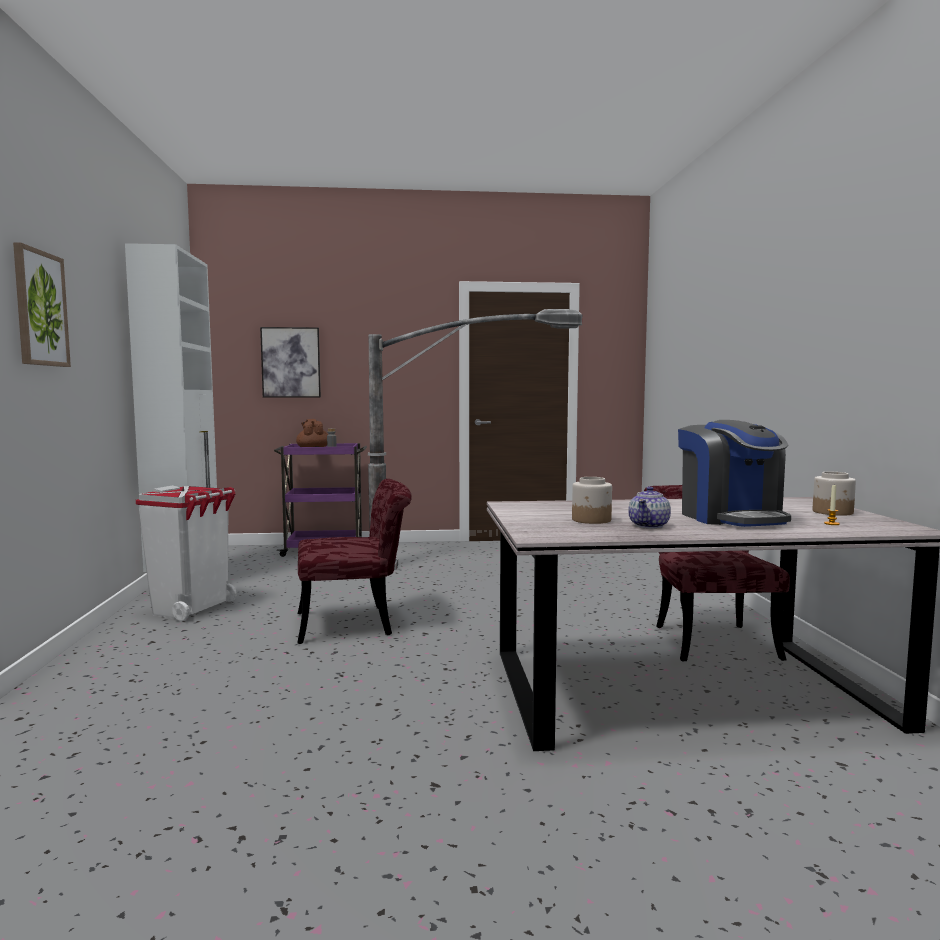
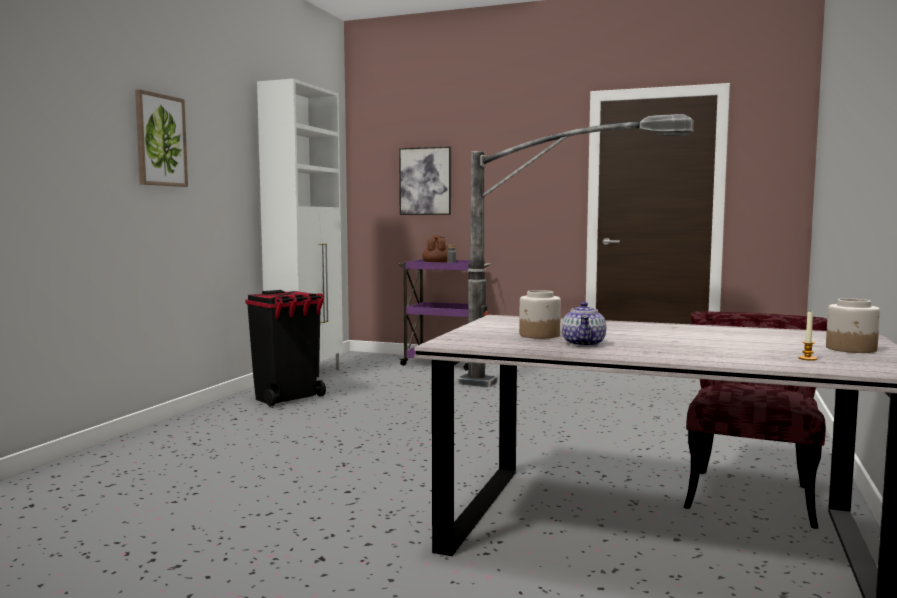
camera: 25 degrees right, 0 degrees up
(192, 609) = (288, 398): white trash can -> black trash can
(356, 623) = (402, 427): red chair -> none
(649, 525) = (584, 344): teapot -> teapot turned 45 degrees counterclockwise
(731, 518) = (699, 344): coffee machine -> none

